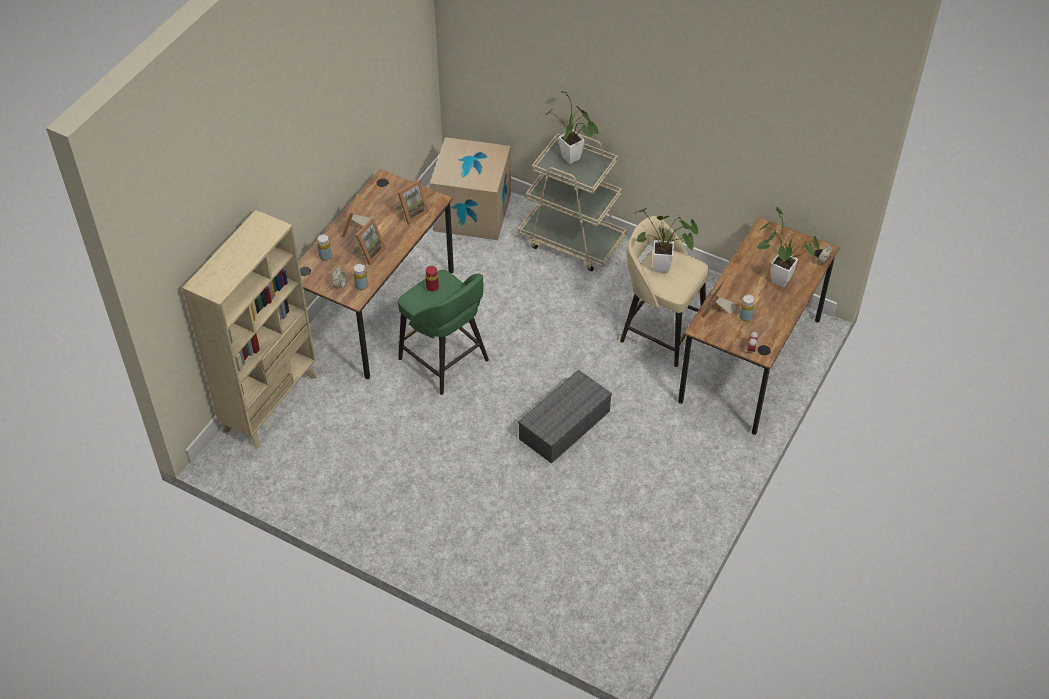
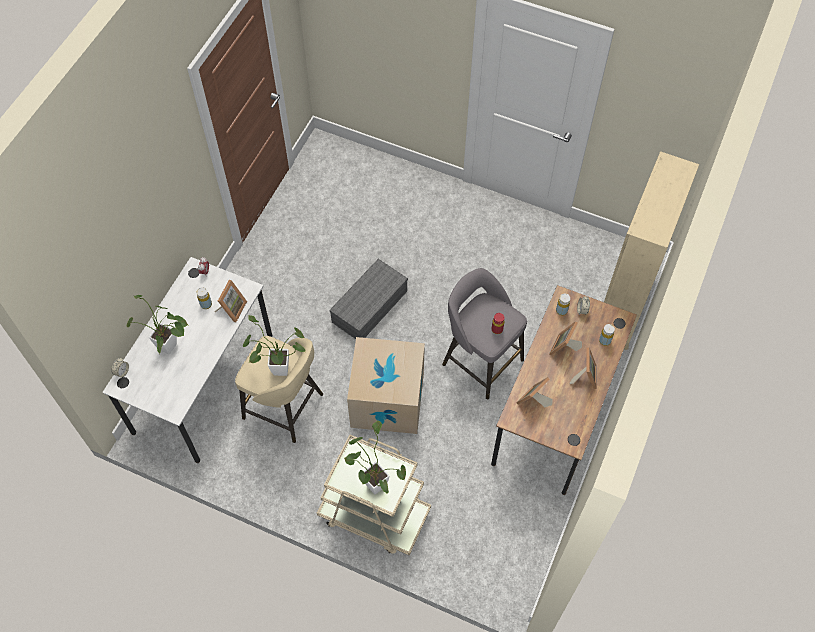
camera: 175 degrees right, 10 degrees up
(445, 361) = (480, 360): green stool -> grey stool
(472, 212) = (484, 547): cardboard box -> cardboard box (387, 400)
(750, 360) = (203, 383): brown desk -> white desk

